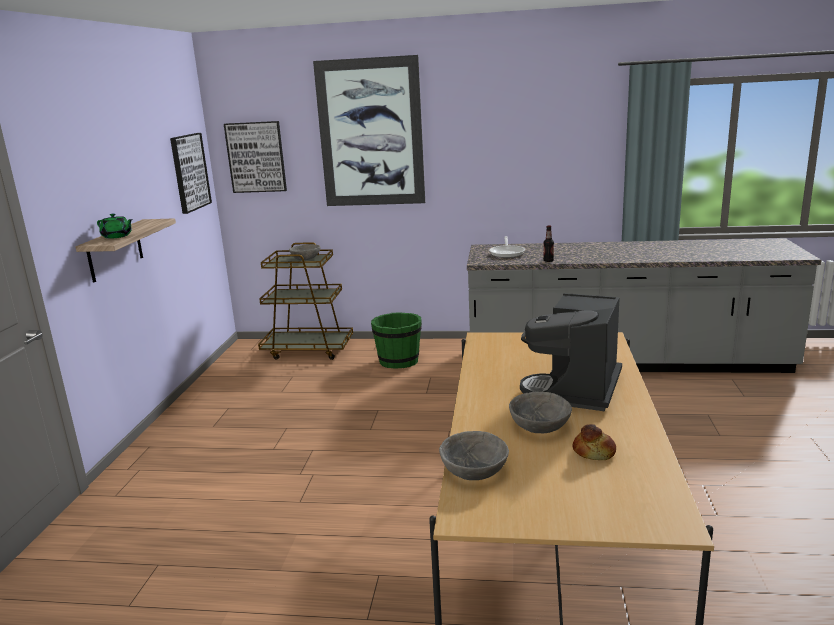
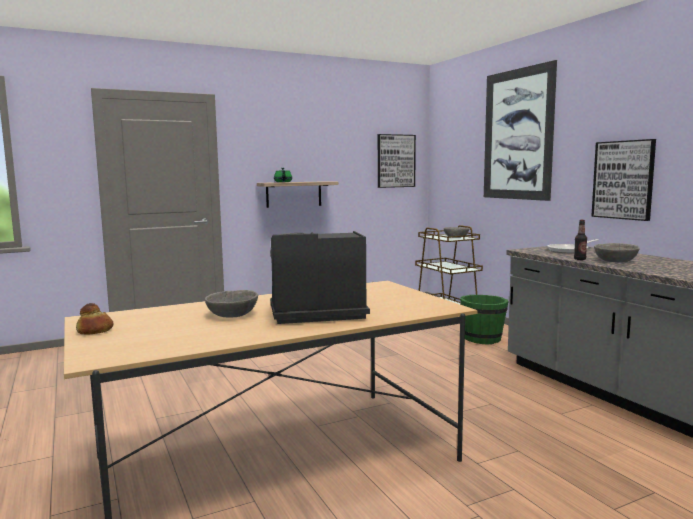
camera: 55 degrees right, 10 degrees down
(256, 157) = (450, 155): picture -> picture (623, 180)
(474, 470) = (150, 312): grey bowl -> grey bowl (616, 261)
(594, 451) = (200, 330): bread -> bread (95, 330)

